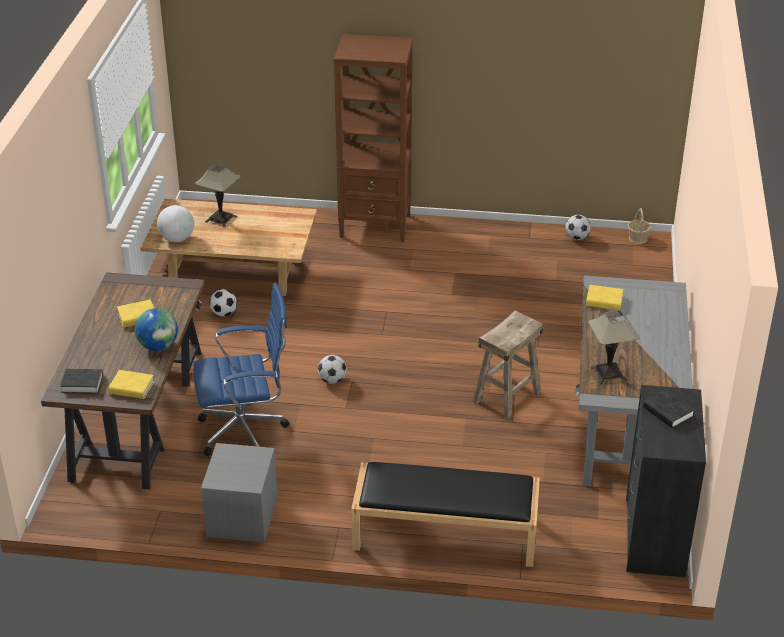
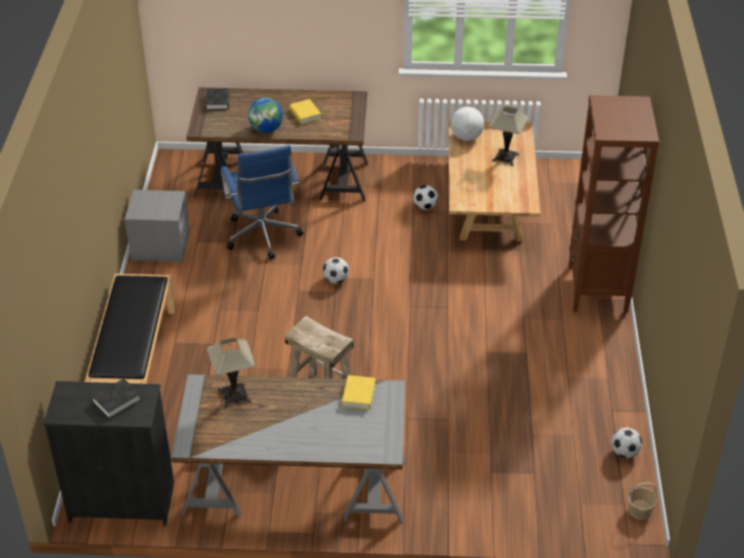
camera: 85 degrees right, 5 degrees up
(131, 388) = (213, 124): yellow book -> none

